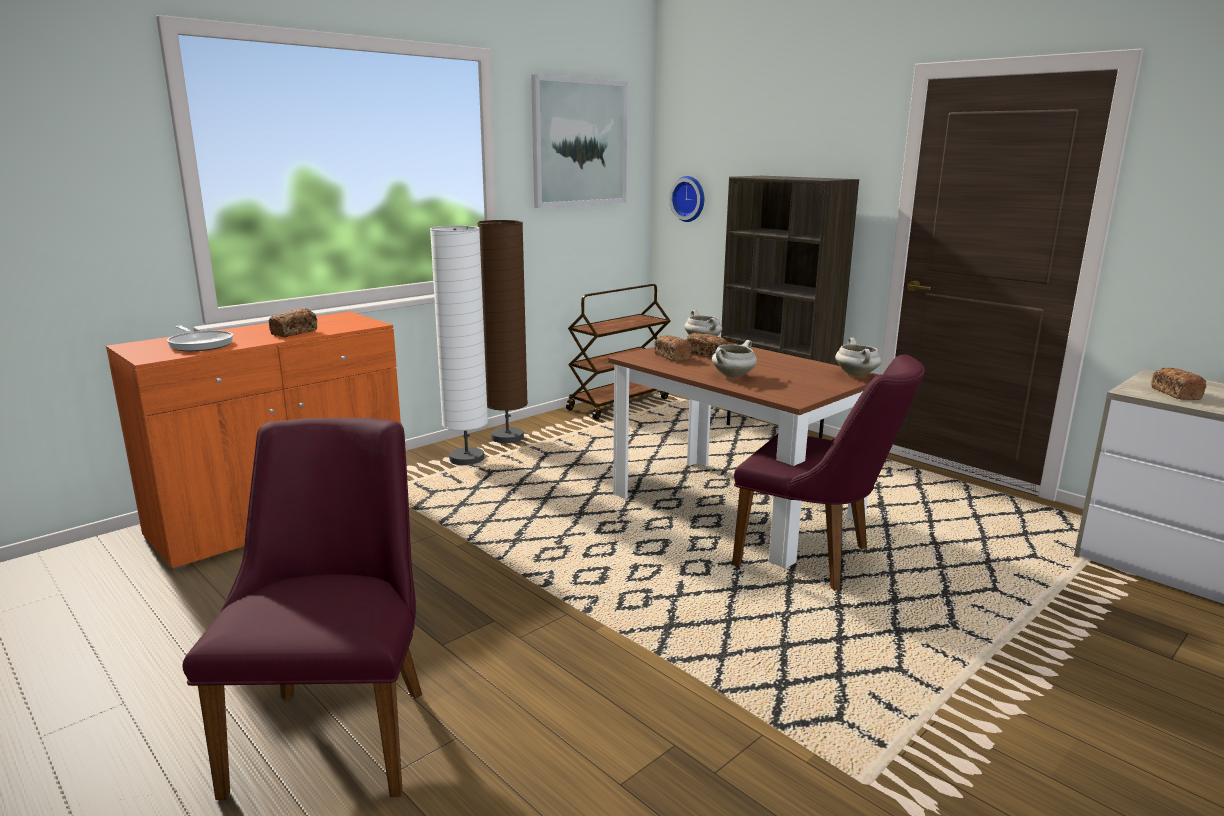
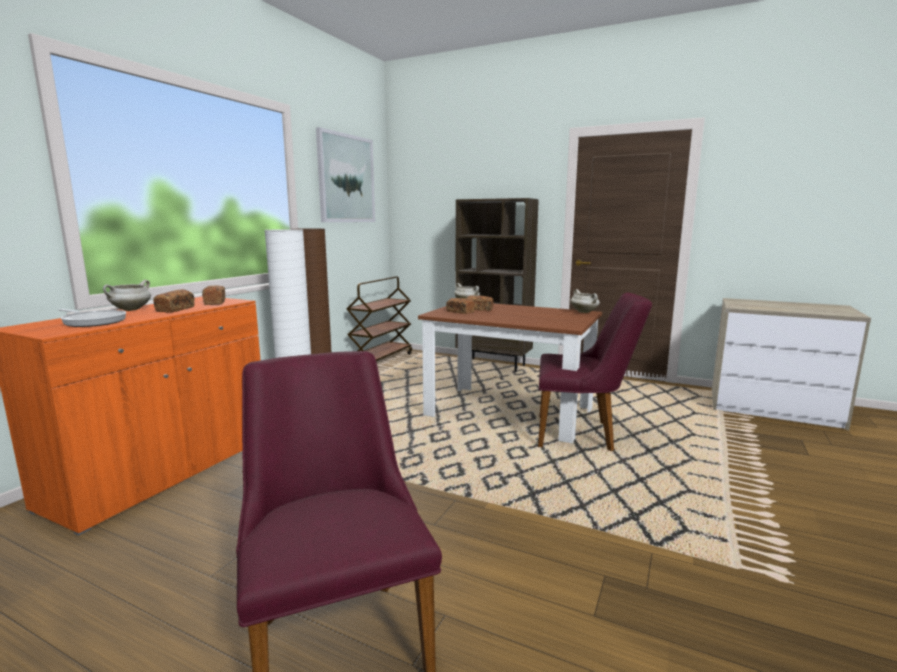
camera: 20 degrees left, 5 degrees down
(689, 198) = (417, 218): wall clock -> none
(733, 376) = (514, 318): white cooking pot -> white cooking pot (131, 310)
(1175, 393) = (756, 306): bread -> bread (215, 302)

